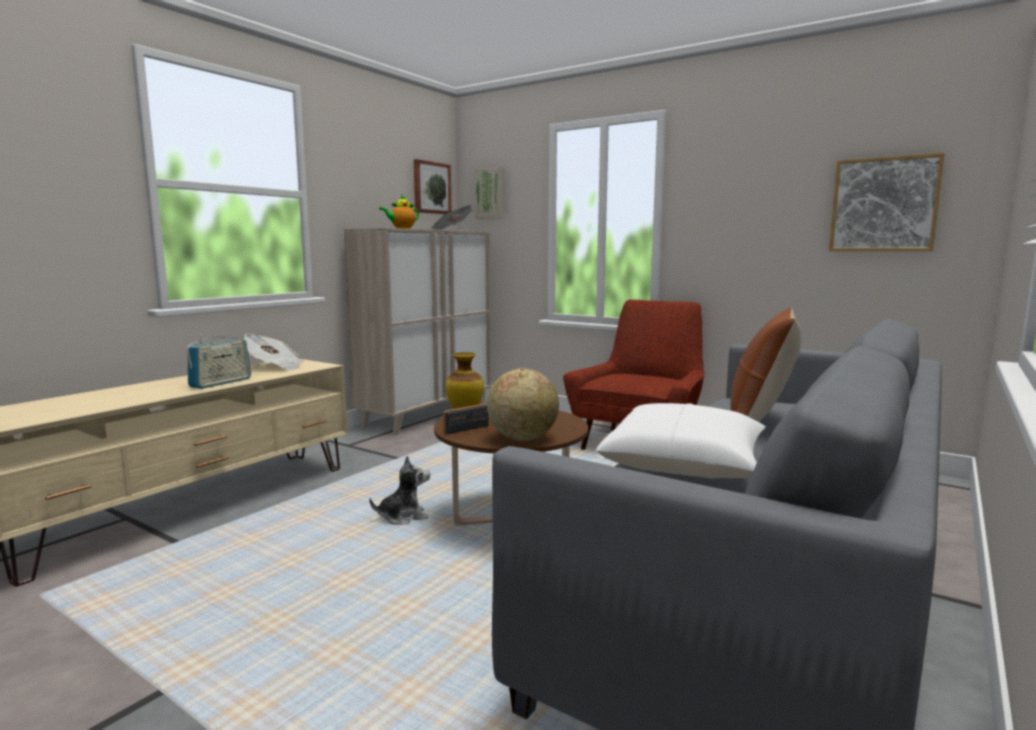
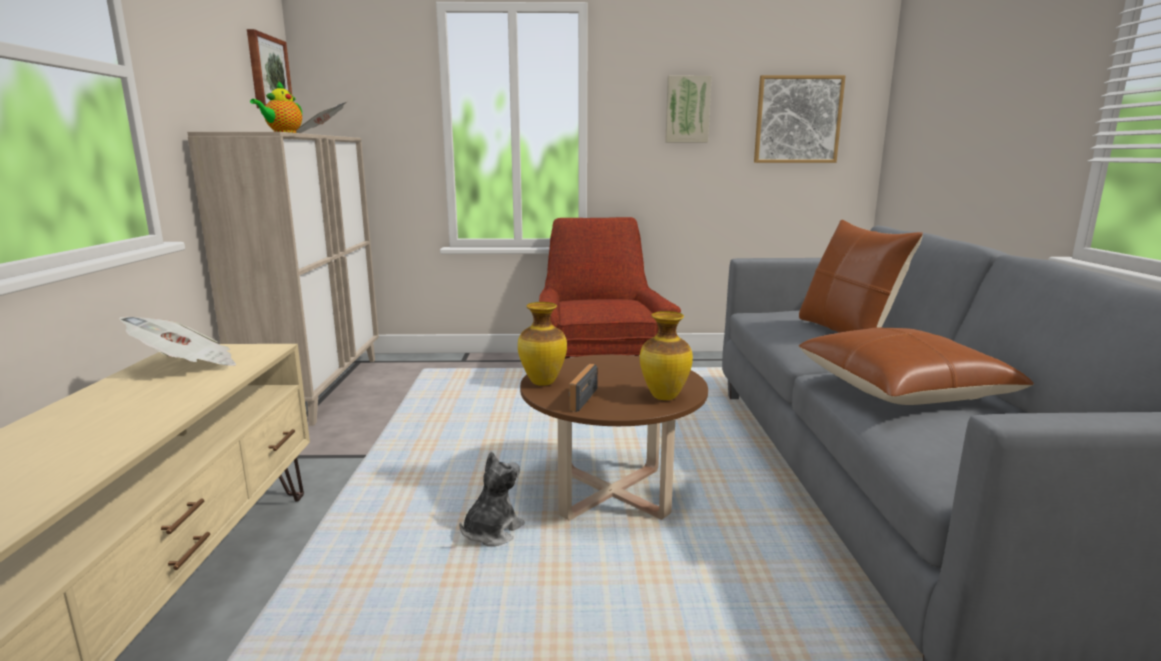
camera: 35 degrees left, 5 degrees up
(221, 383) = (156, 412): radio -> none
(490, 193) = (350, 86): picture -> picture (687, 109)
(522, 438) = (663, 397): globe -> vase
(684, 463) = (901, 388): white pillow -> brown pillow

